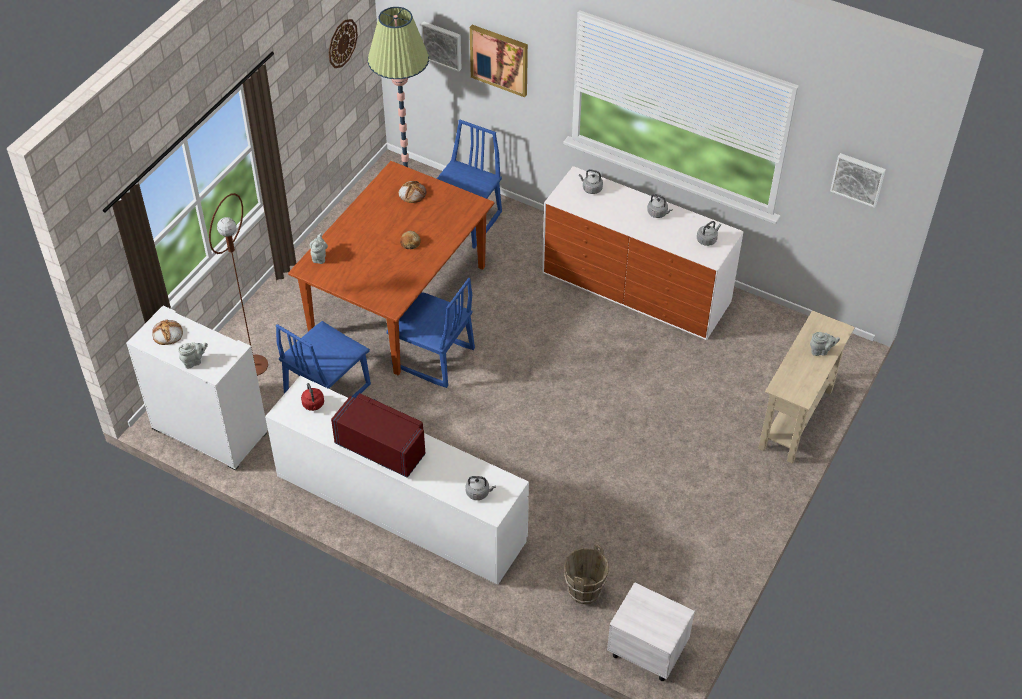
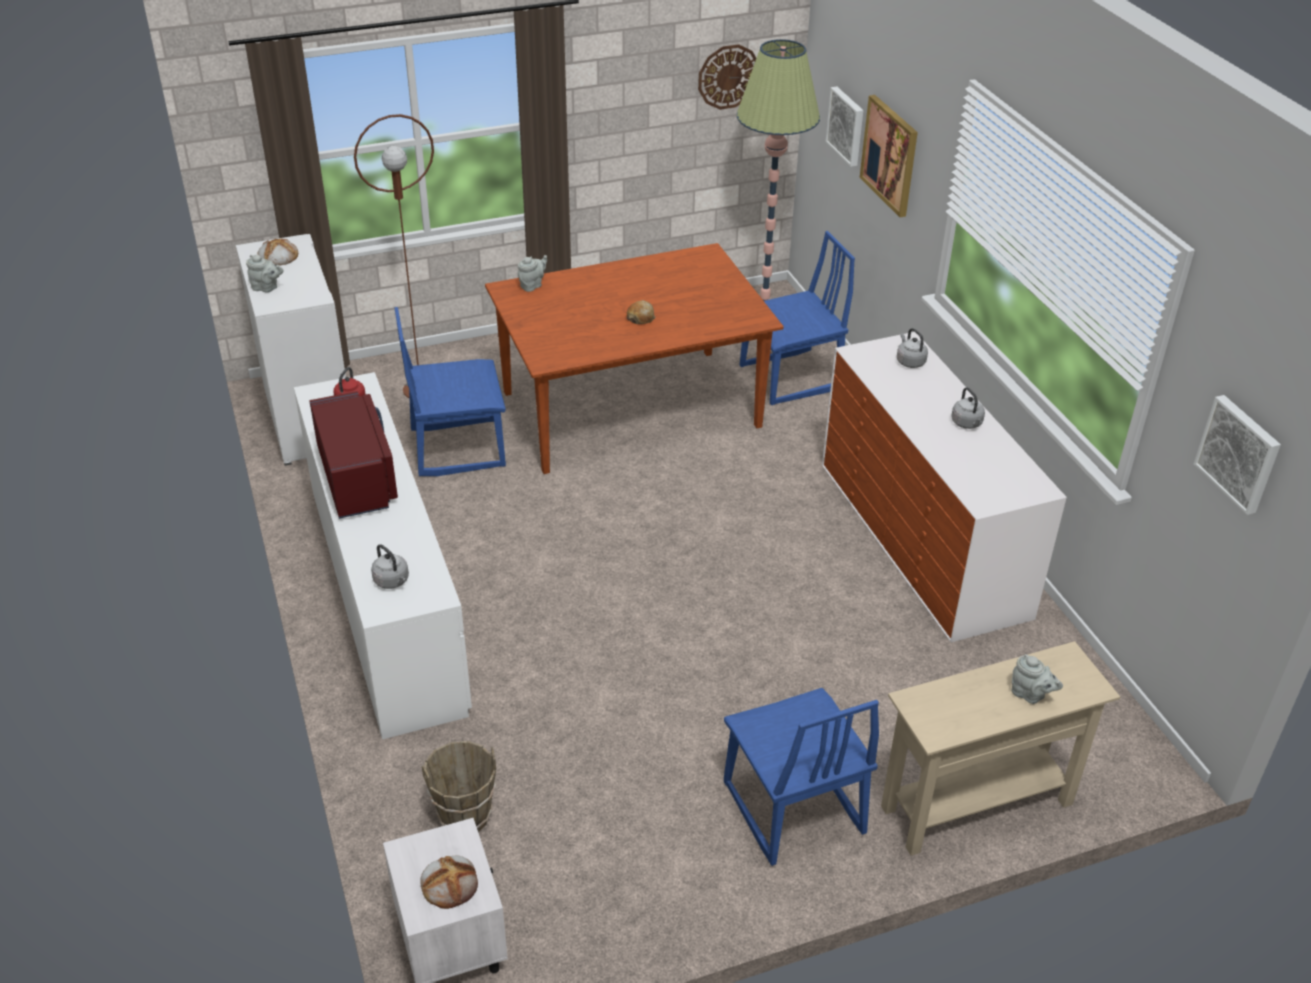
camera: 40 degrees right, 10 degrees down
(412, 193) = (701, 278): bread -> bread (450, 883)
(433, 358) = (599, 479): blue chair -> blue chair (792, 809)
(707, 240) = (1002, 481): grey kettle -> none

